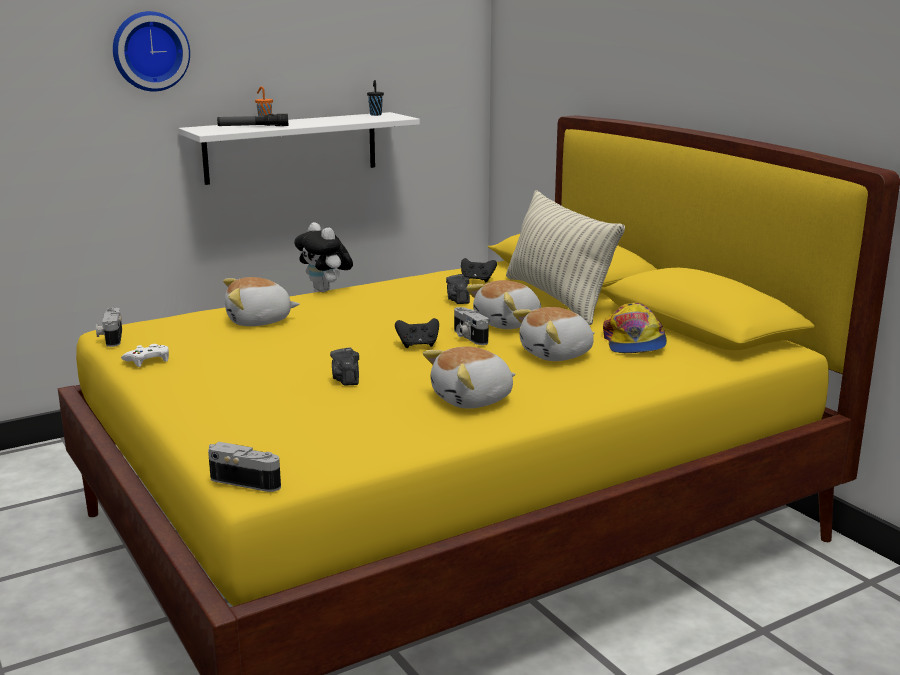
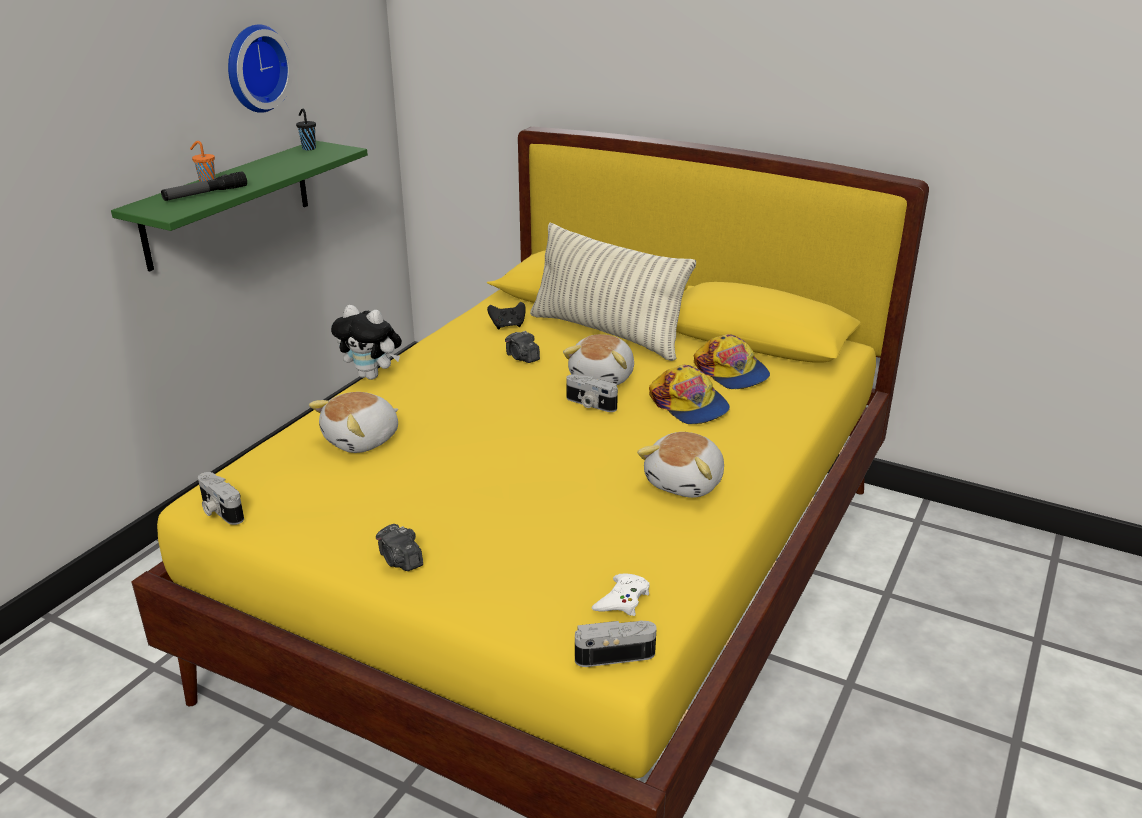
camera: 30 degrees left, 10 degrees up
(148, 360) = (310, 531): white game controller -> white game controller (622, 600)
(150, 51) = (64, 121): wall clock -> wall clock (254, 68)
(291, 147) = (228, 204): white shelf -> green shelf
(346, 379) = (546, 493): camera -> camera (400, 560)
(418, 345) = (559, 428): black game controller -> none
(557, 355) = (689, 405): plush toy -> cap

